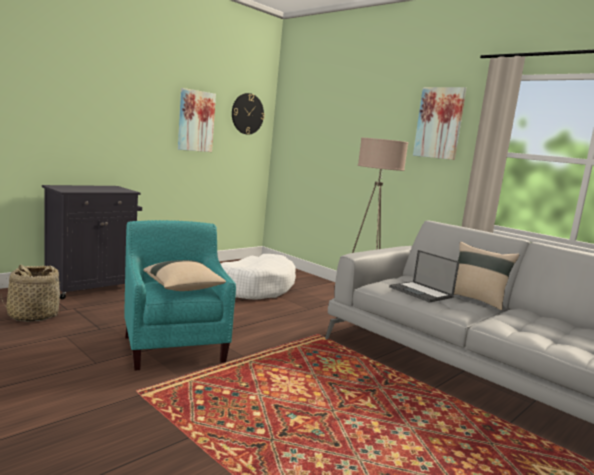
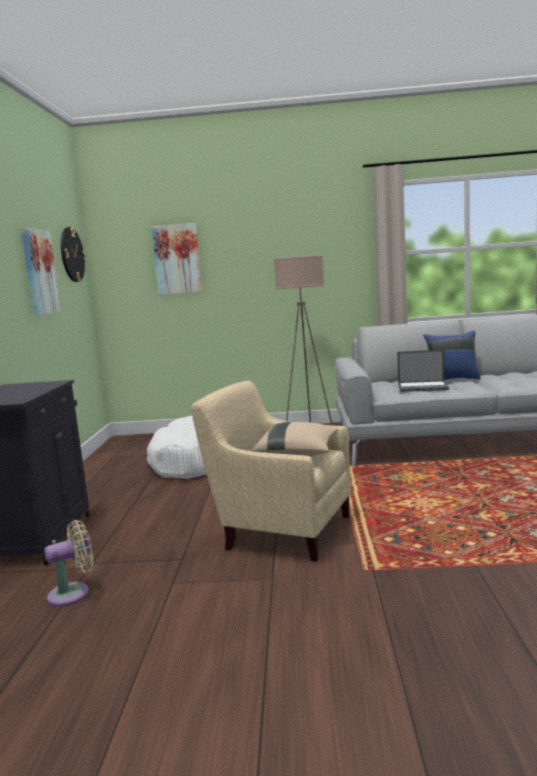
camera: 40 degrees left, 0 degrees up
(33, 315) = (73, 593): basket -> beige fan
(175, 345) = (282, 529): turquoise armchair -> beige armchair
(439, 123) = (326, 233): picture -> picture (177, 259)
(476, 300) = (452, 379): beige pillow -> blue pillow

